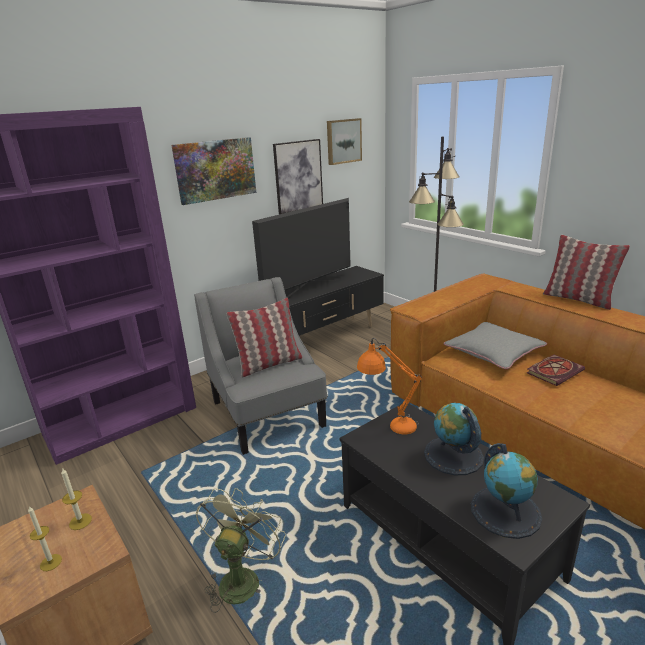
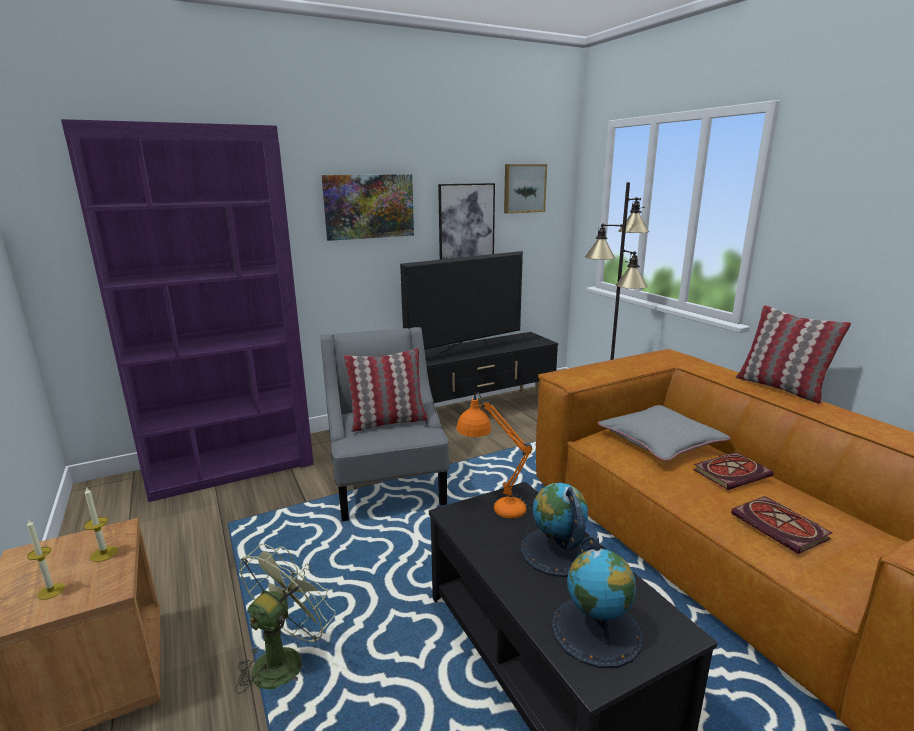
camera: 10 degrees right, 5 degrees down
(603, 410) = (782, 527): none -> book

